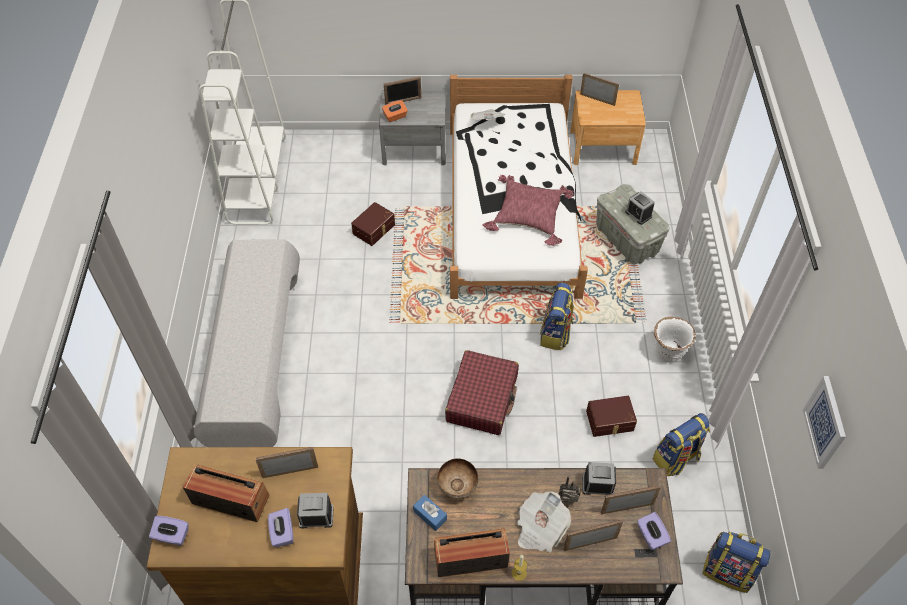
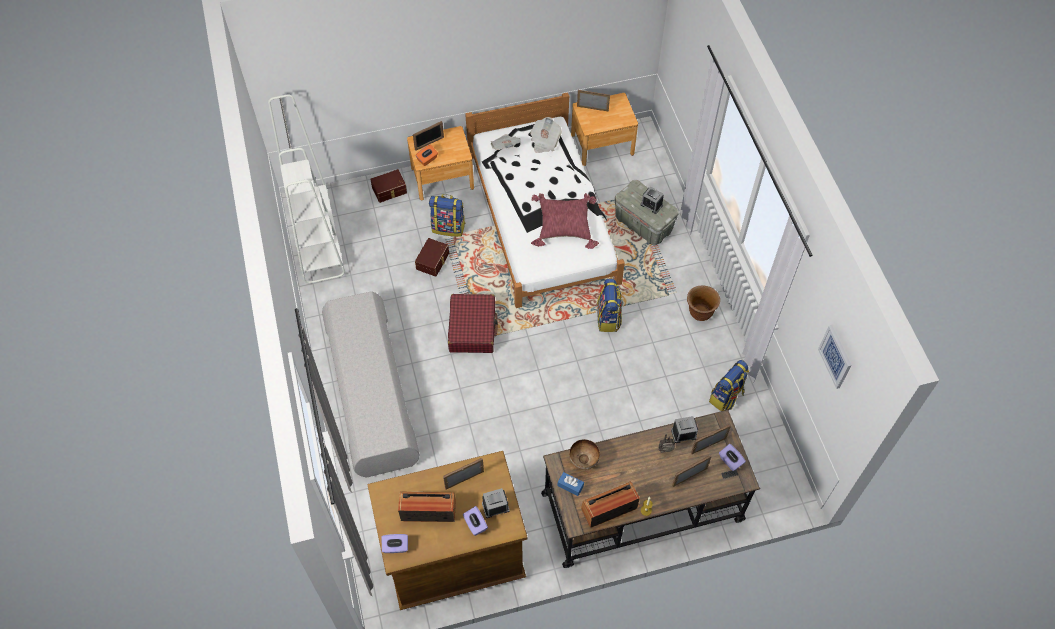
camera: 15 degrees left, 5 degrees up
(414, 147) = (442, 178): grey nightstand -> brown nightstand
(482, 398) = (566, 385): red suitcase -> red suitcase (472, 328)
(540, 528) = (651, 475): newspaper -> newspaper (544, 141)
(610, 421) = (670, 380): brown storage box -> brown storage box (389, 190)
(668, 351) = (700, 313): white planter -> brown planter
(728, 571) = (783, 472): backpack -> backpack (449, 227)

